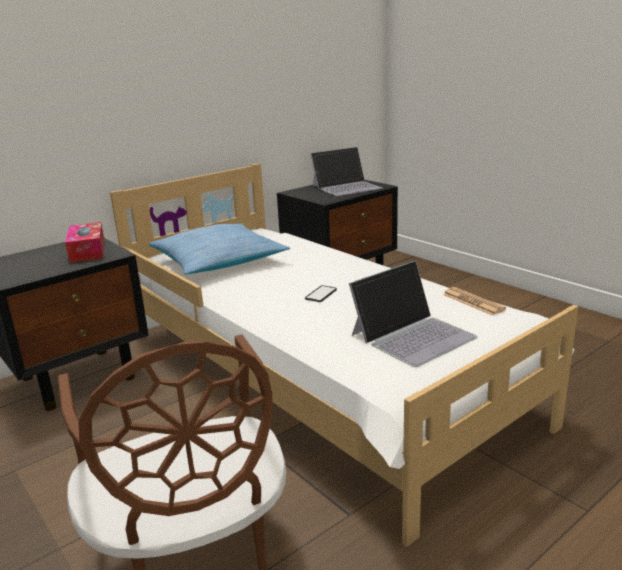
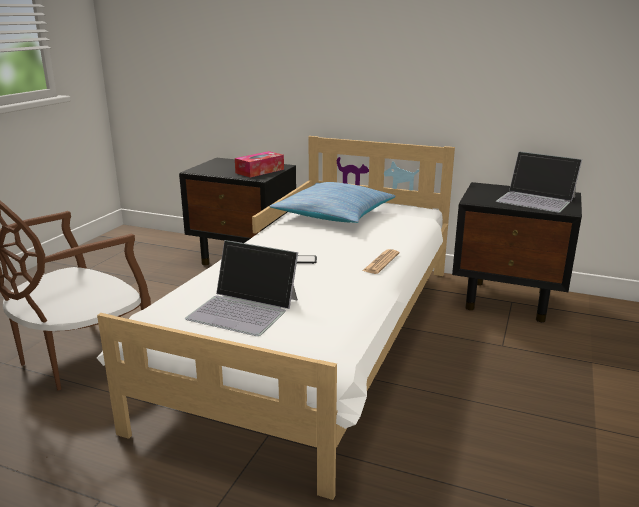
camera: 60 degrees right, 0 degrees up
(473, 302) = (341, 323): newspaper -> newspaper (381, 262)

